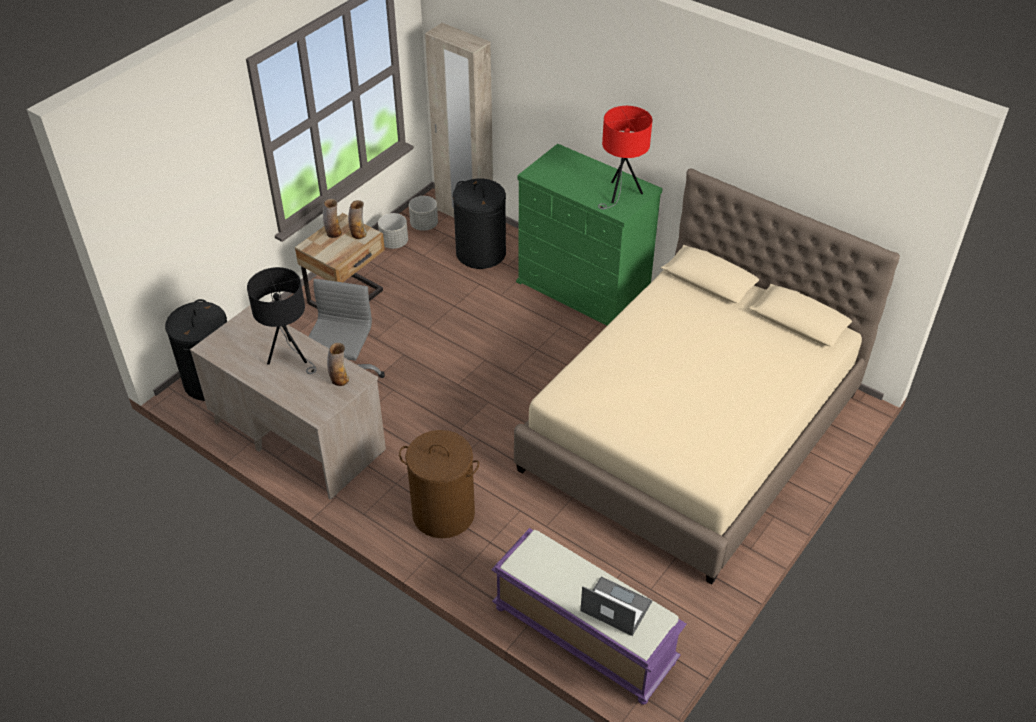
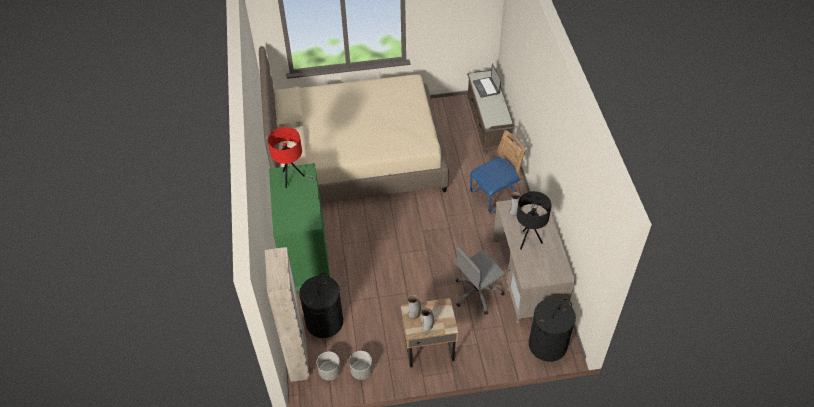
camera: 135 degrees left, 5 degrees up
(443, 514) = (495, 196): brown laundry basket -> blue chair
(582, 635) = (488, 123): purple bench -> brown bench

